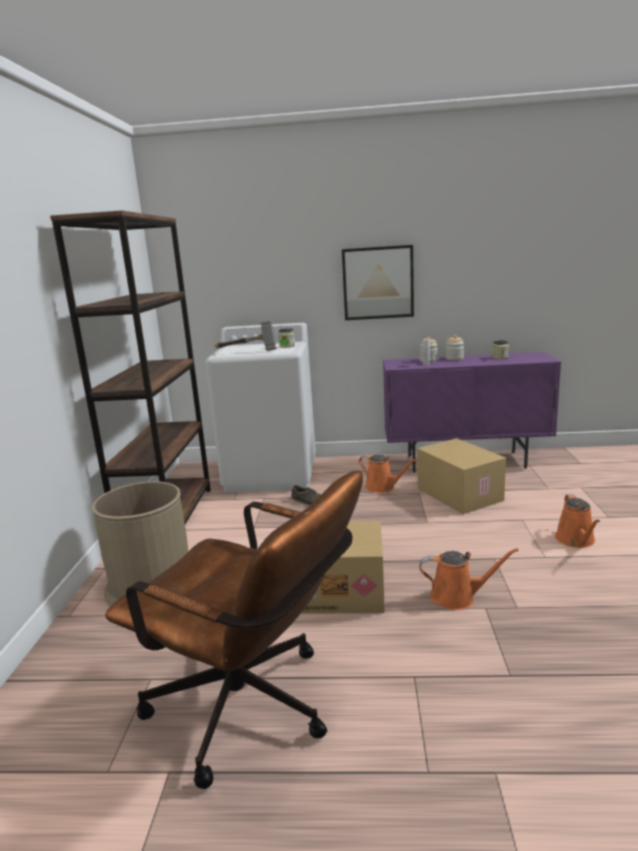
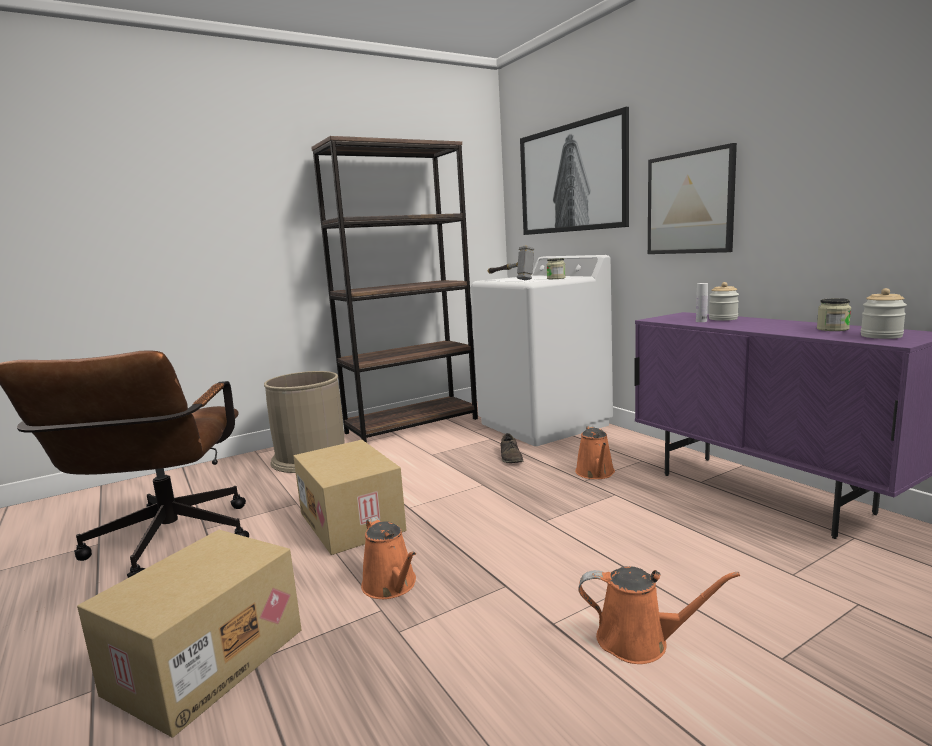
camera: 55 degrees right, 5 degrees down
(254, 257) = (572, 178): none -> picture
(454, 358) = (764, 321): jar -> jar (881, 336)
(457, 494) = (649, 516): cardboard box -> cardboard box (206, 659)
(576, 541) = (640, 641): orange watering can -> orange watering can turned 135 degrees counterclockwise

